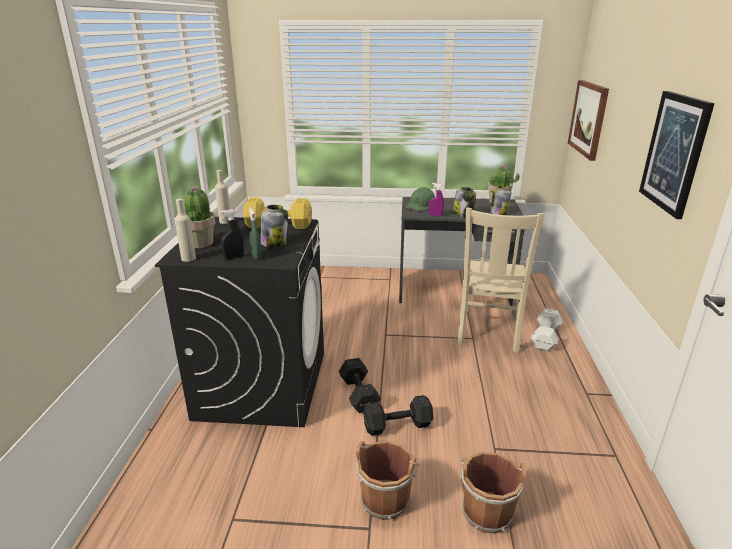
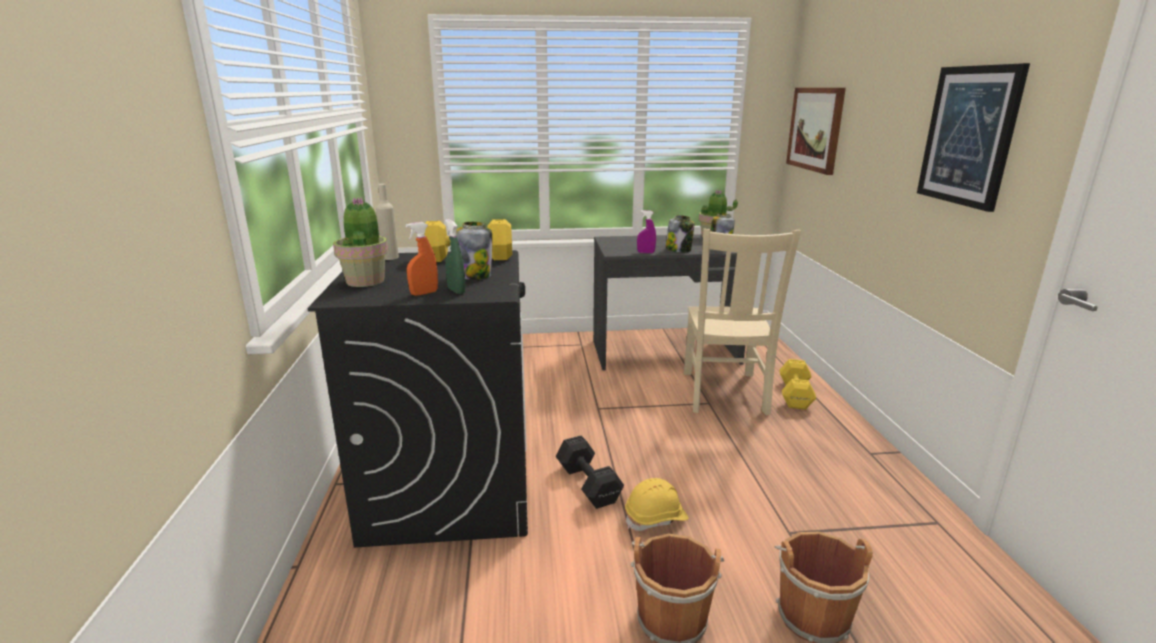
camera: 10 degrees left, 5 degrees down
(188, 258) = (357, 298): beige bottle -> none
(234, 257) = (424, 293): black spray bottle -> orange spray bottle
(399, 425) = (656, 518): black dumbbell -> yellow hard hat
(421, 205) = (622, 243): green hard hat -> none
(546, 337) = (795, 394): white dumbbell -> yellow dumbbell

